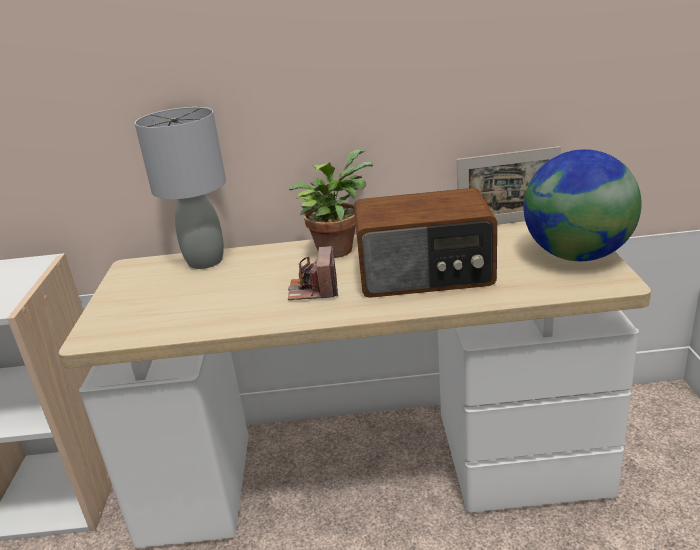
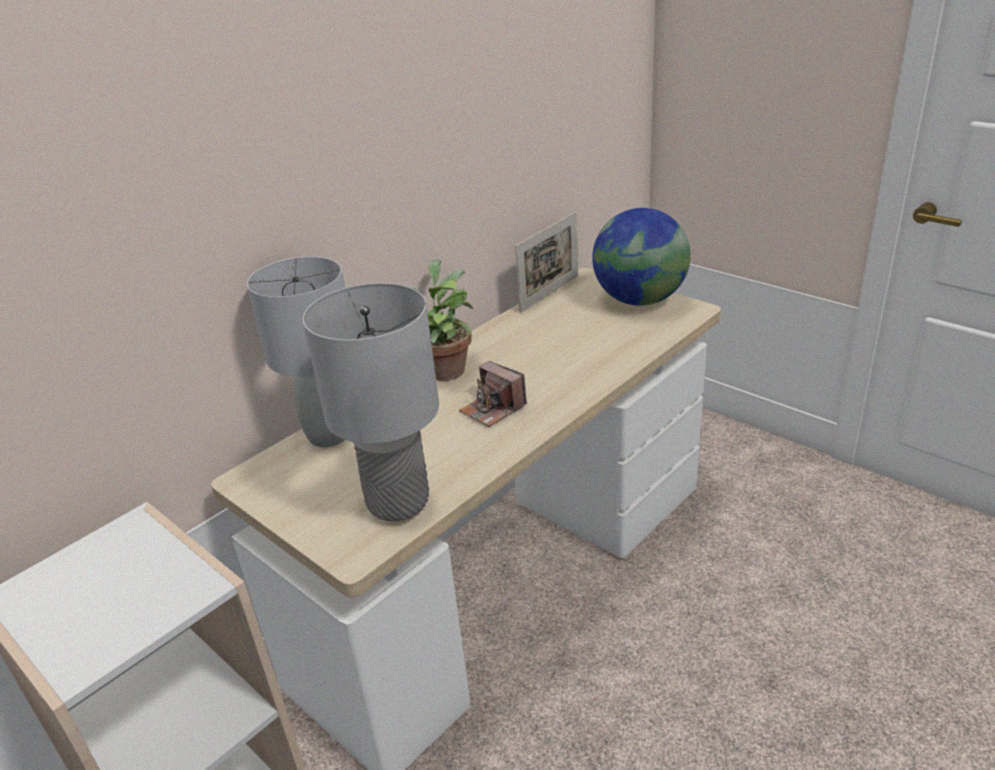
camera: 45 degrees left, 5 degrees up
(155, 323) = (398, 507): none -> grey table lamp
(425, 274) = (560, 358): radio -> none

